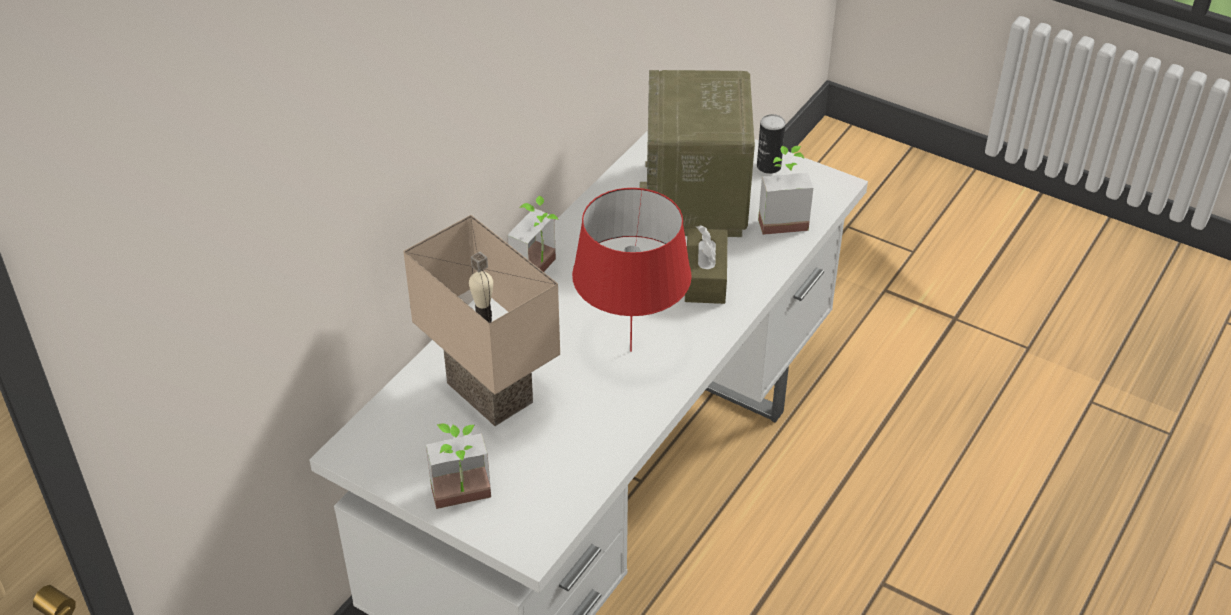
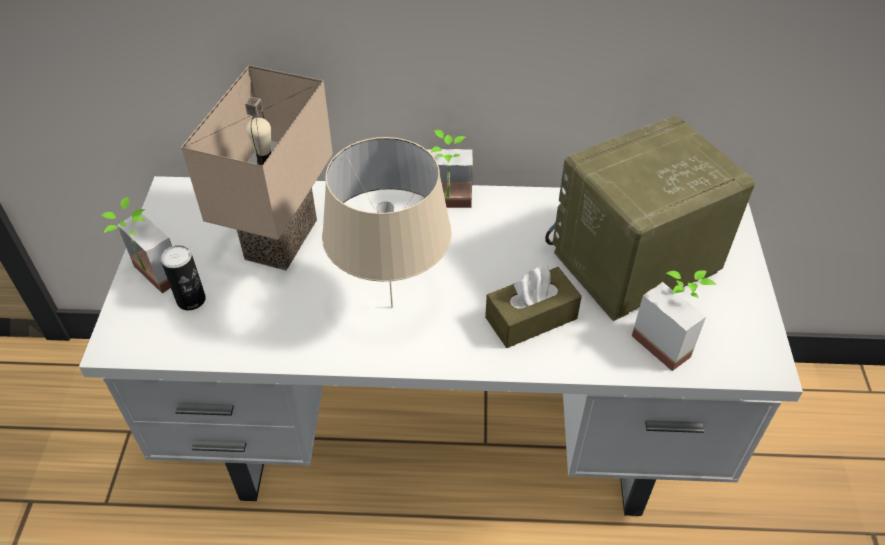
camera: 60 degrees right, 5 degrees up
(630, 352) = (390, 307): red table lamp -> beige table lamp
(768, 166) = (737, 298): can -> can (191, 300)

